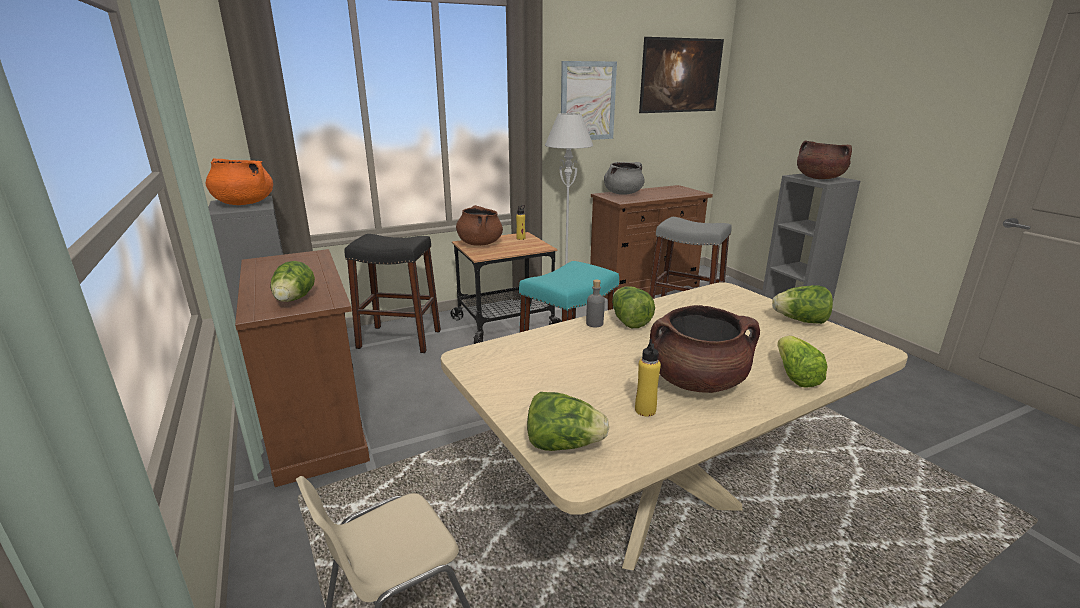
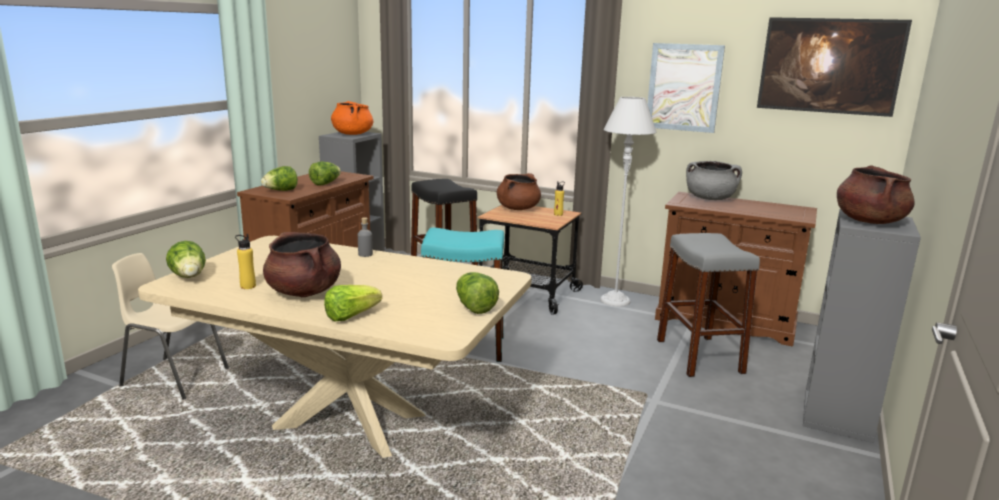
camera: 50 degrees right, 5 degrees down
(629, 321) = (384, 261): lettuce -> lettuce (325, 183)

